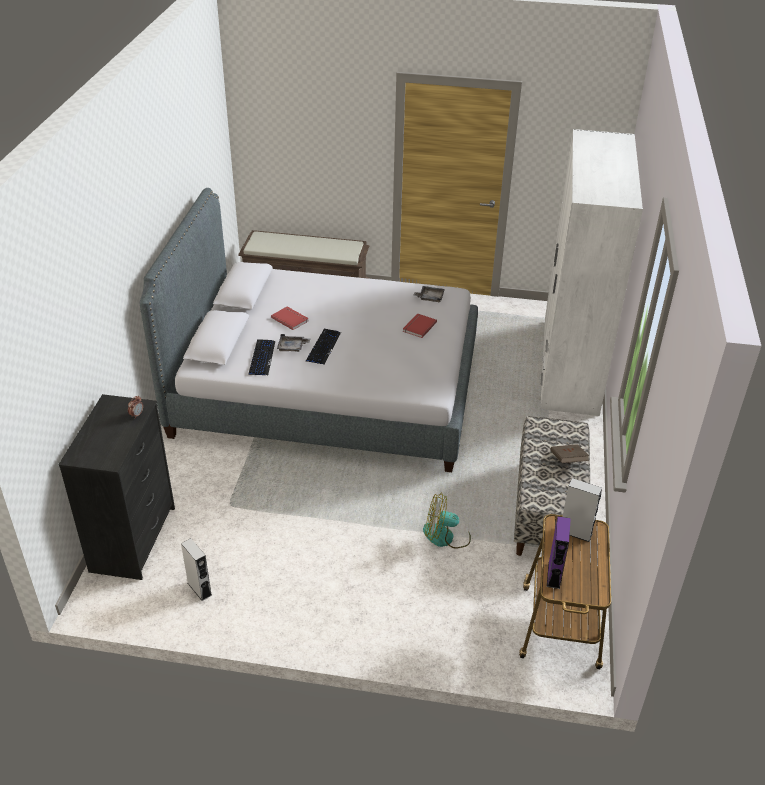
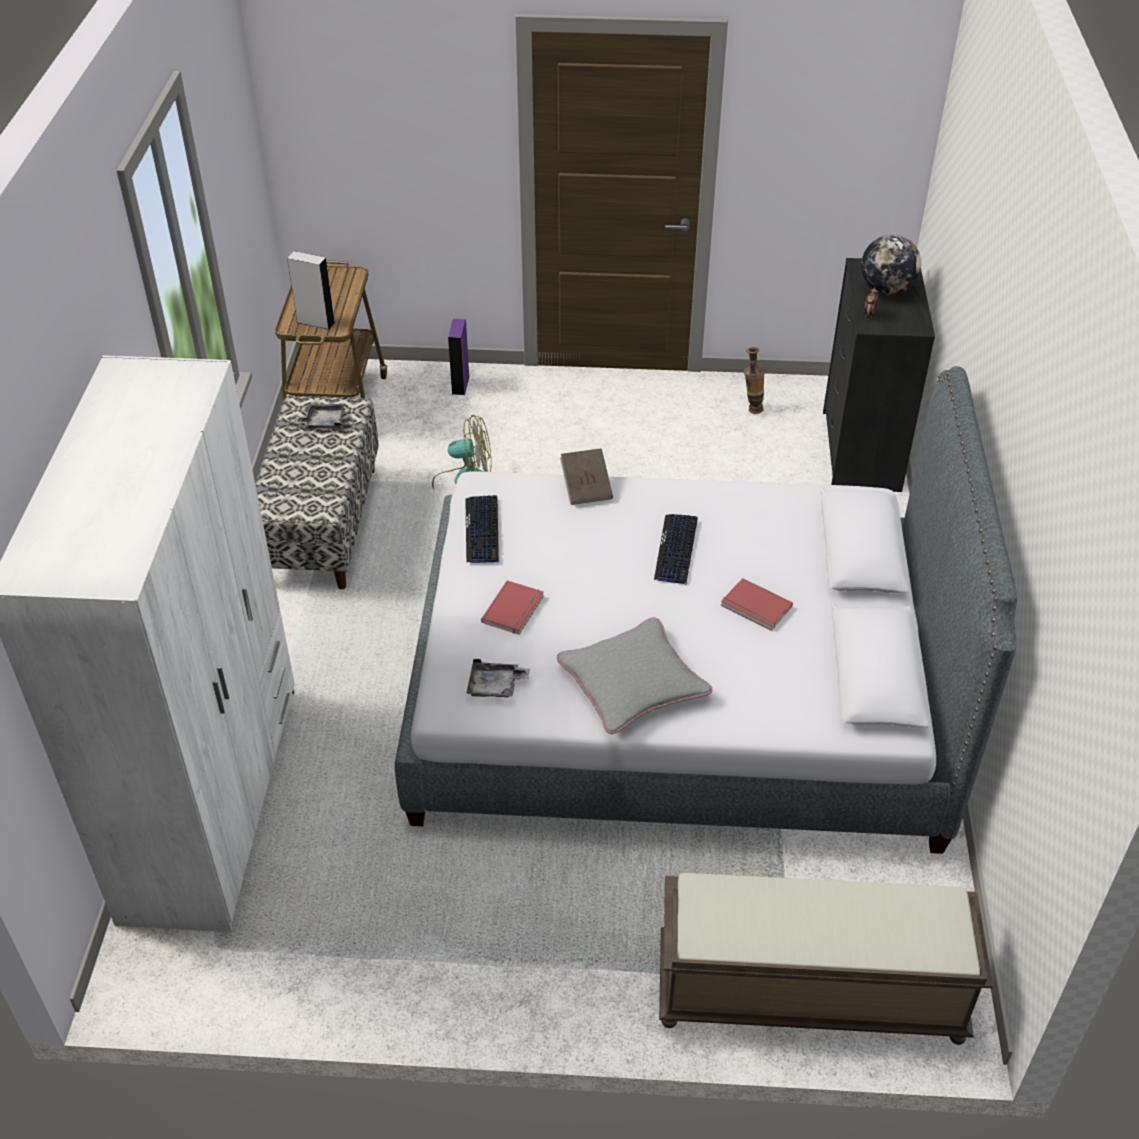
camera: 175 degrees right, 5 degrees up
(108, 436) = (886, 290): none -> globe
(199, 589) = (751, 408): grey speaker -> vase
(262, 358) = (771, 522): keyboard -> keyboard (482, 530)
(292, 347) = (729, 546): grey tray -> grey tray (323, 422)
(363, 294) = (633, 683): none -> grey pillow
(554, 575) = (350, 283): purple speaker -> purple speaker (460, 384)
(568, 460) = (292, 460): brown book -> brown book (586, 487)

